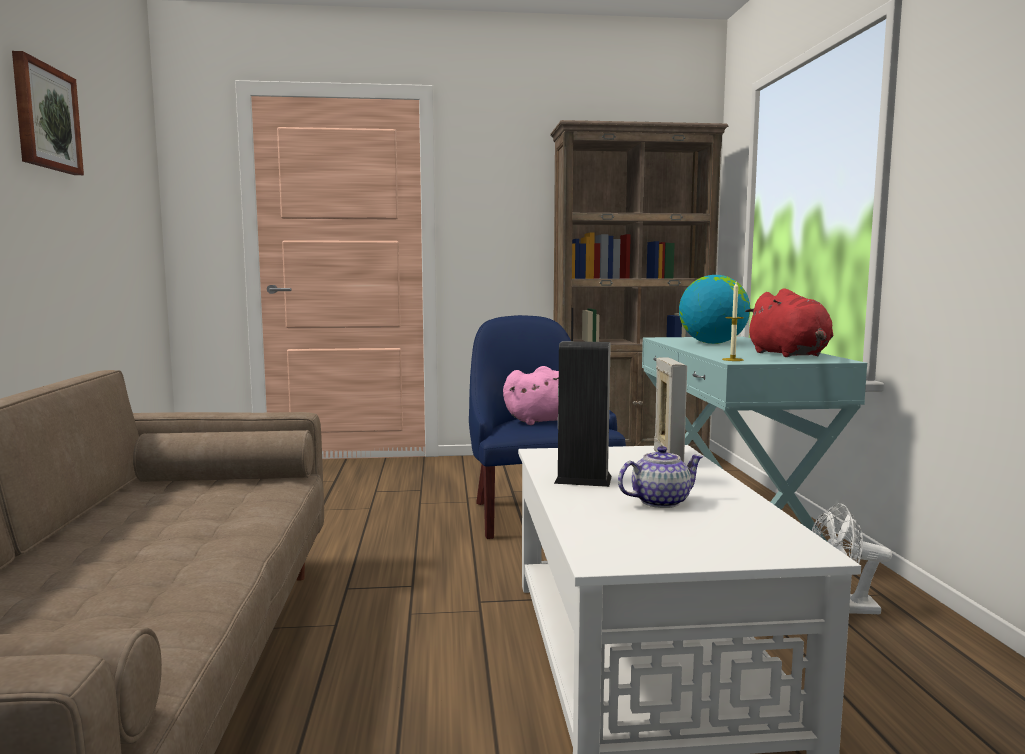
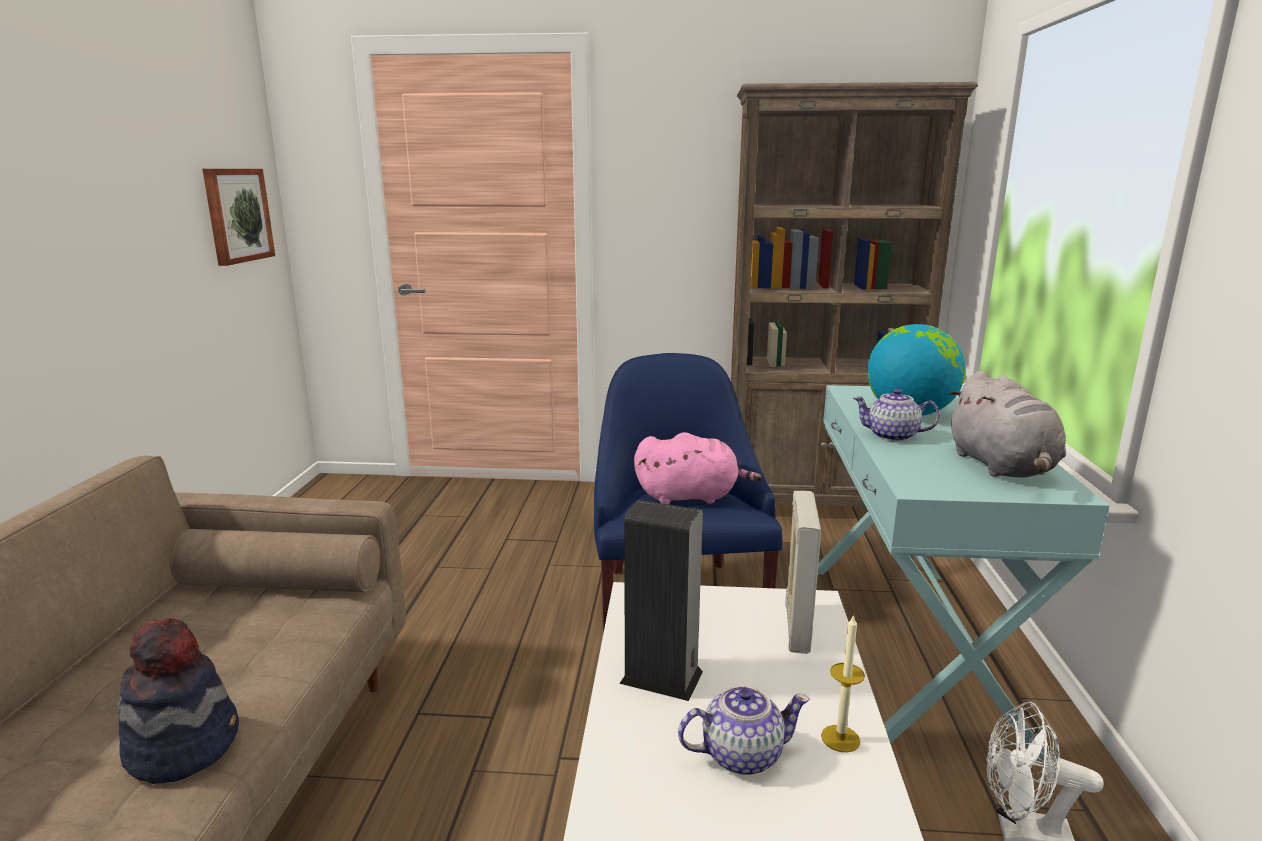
camera: 10 degrees right, 10 degrees up
(45, 117) = (86, 127): picture -> picture (237, 215)
(210, 546) = (184, 745): none -> hat
(707, 349) = (893, 436): none -> teapot
(732, 359) = (912, 481): candle -> candle (840, 738)
(790, 355) = (1002, 467): red plush toy -> grey plush toy

